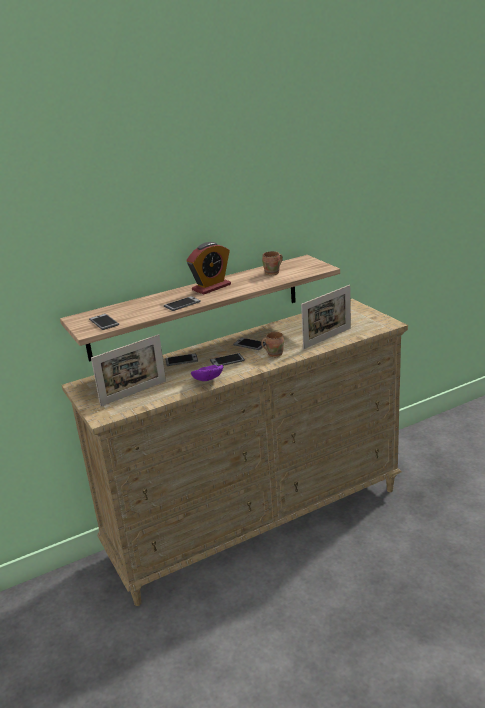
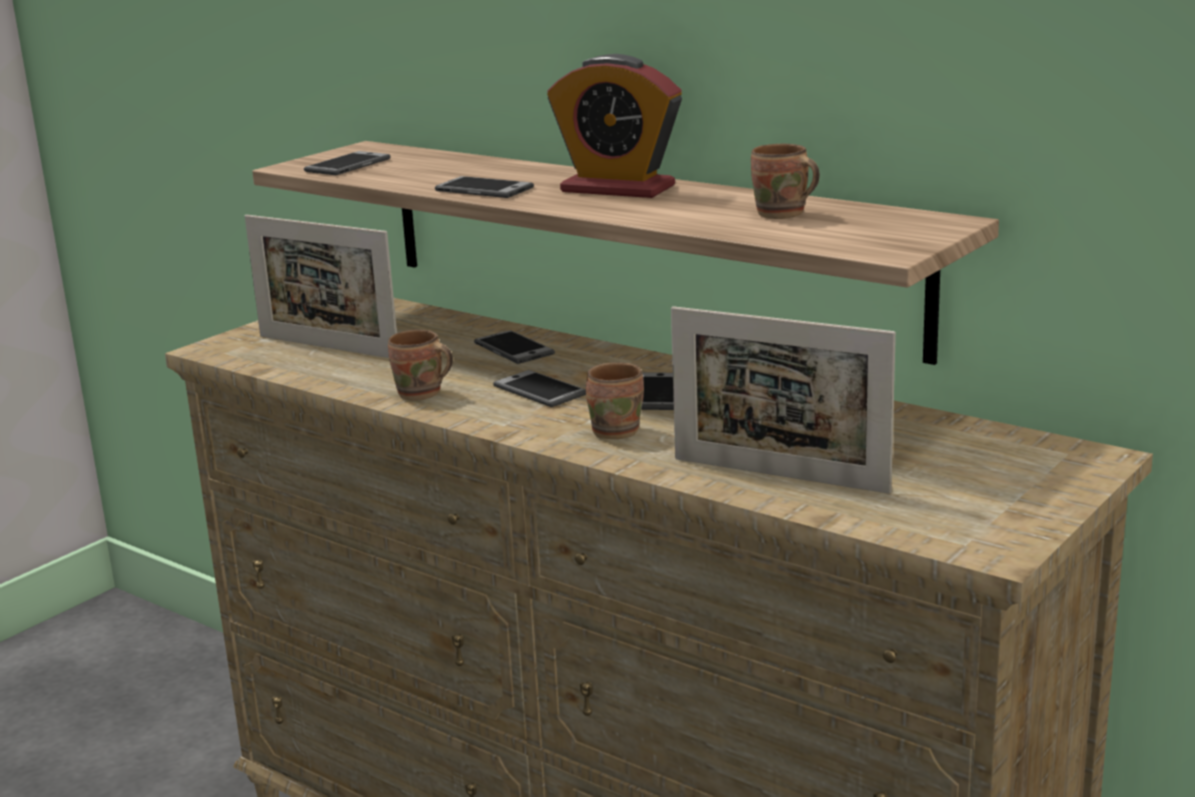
camera: 65 degrees right, 5 degrees down
(208, 380) = (421, 395): purple bowl -> brown mug

